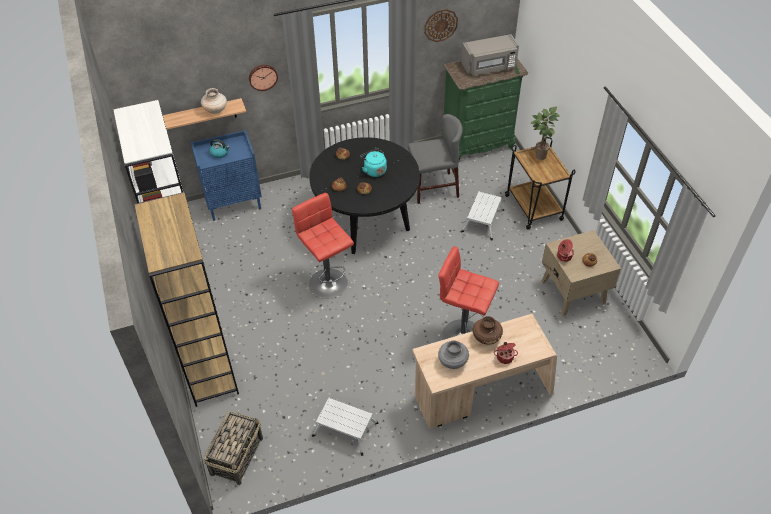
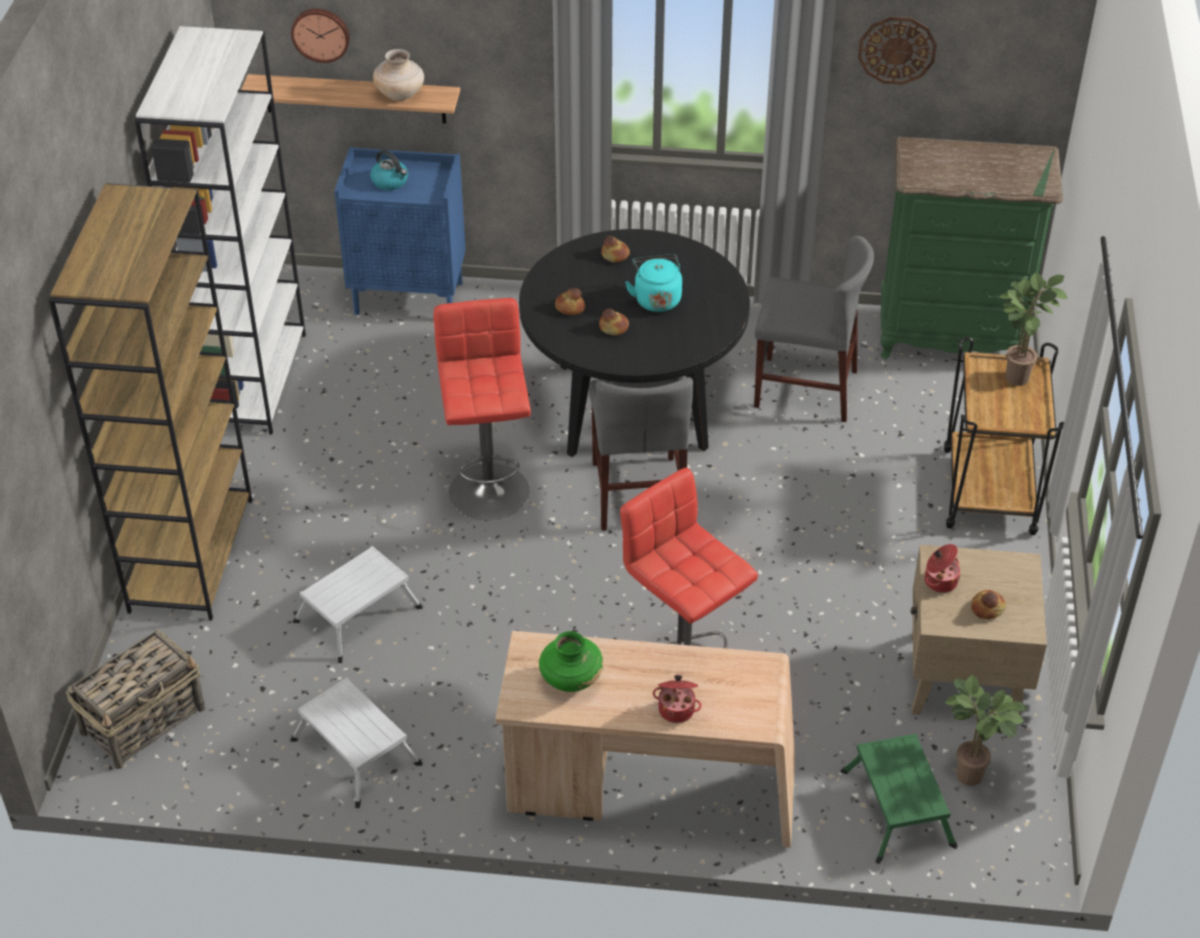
camera: 25 degrees right, 5 degrees down
(262, 76) = (507, 56): wall clock -> wall clock (321, 34)
(393, 260) = (638, 493): none -> grey chair
(452, 362) = (570, 680): grey vase -> green vase
(483, 220) = (866, 480): white step ladder -> white step ladder (358, 614)
(486, 338) = (664, 663): brown vase -> none
(489, 67) = (986, 167): grey microwave -> none
(582, 359) = (897, 807): none -> green step ladder
(602, 333) = (974, 776): none -> potted plant

